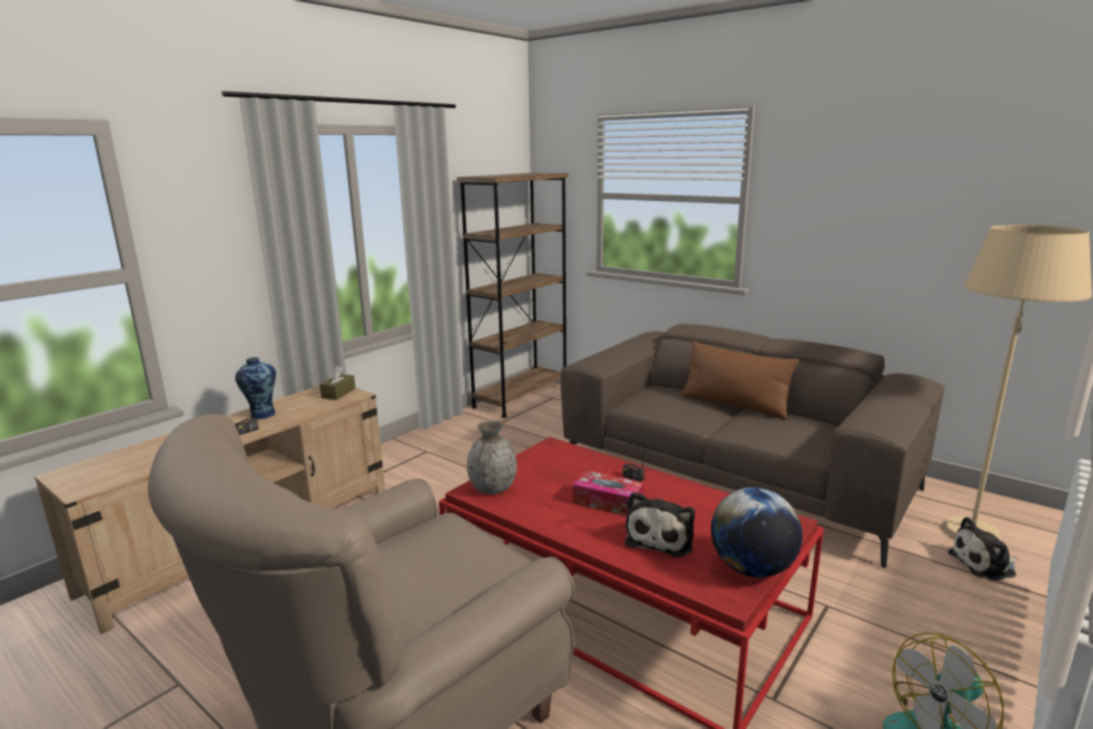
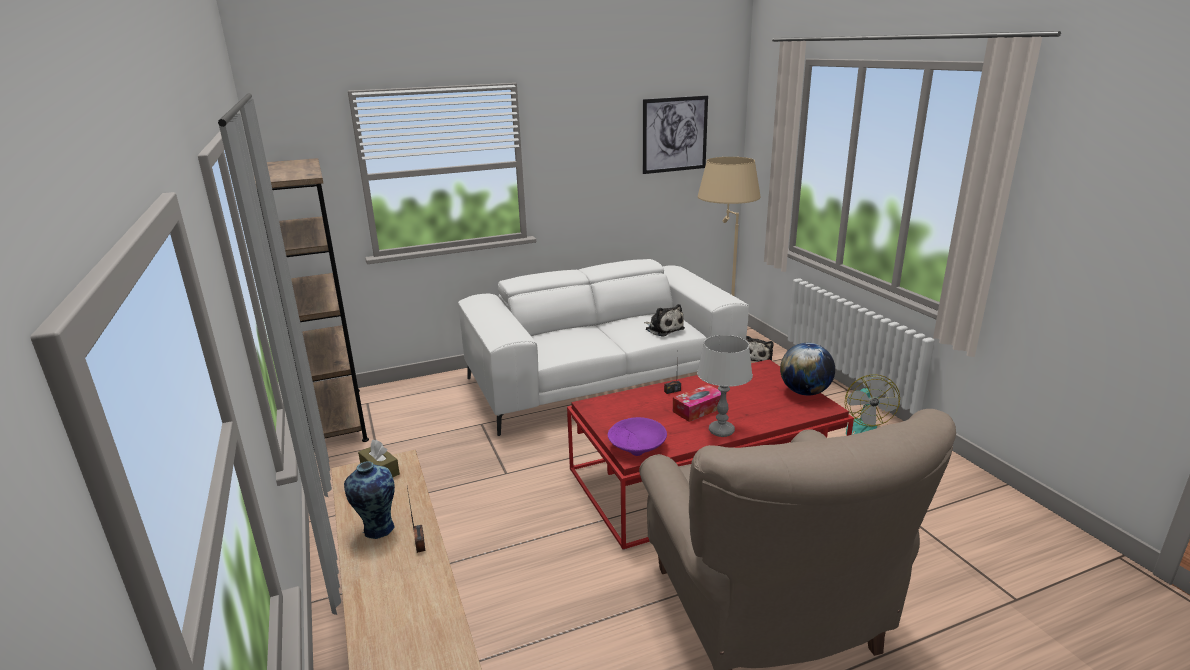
camera: 60 degrees left, 5 degrees up
(493, 488) = (638, 446): grey vase -> purple bowl
(571, 528) = (721, 431): none -> grey table lamp
(661, 538) = (755, 406): plush toy -> plush toy (663, 329)
(734, 405) = (597, 327): brown pillow -> none
(735, 475) = (602, 380): brown sofa -> white sofa
(987, 185) = (674, 134): none -> picture

